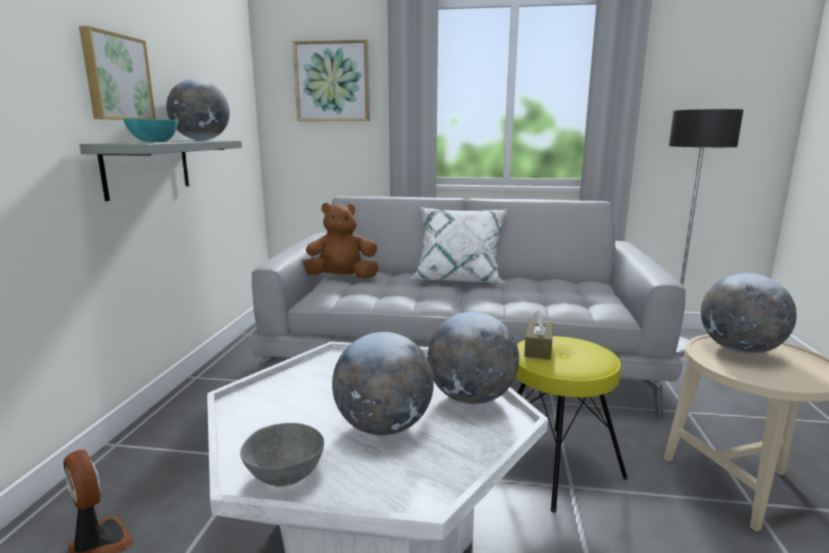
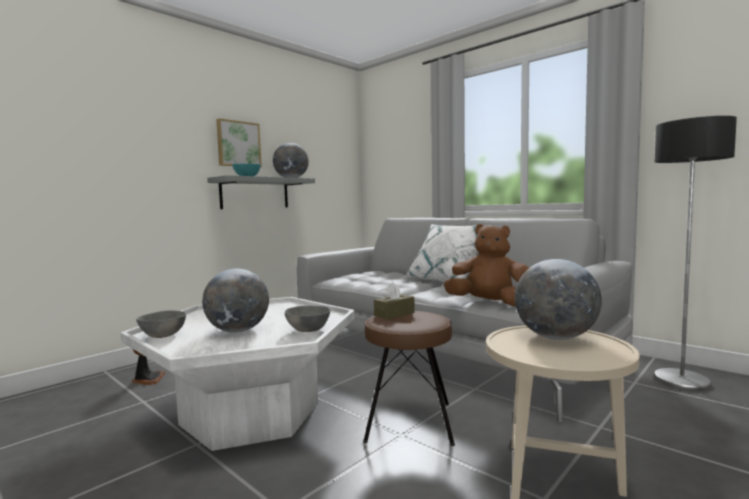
camera: 35 degrees right, 10 degrees down
(332, 82) = (403, 140): picture -> none
(341, 278) = (367, 273): brown plush toy -> brown plush toy (489, 303)
(471, 398) = (307, 330): globe -> grey bowl
(554, 466) = (408, 421): yellow stool -> brown stool

